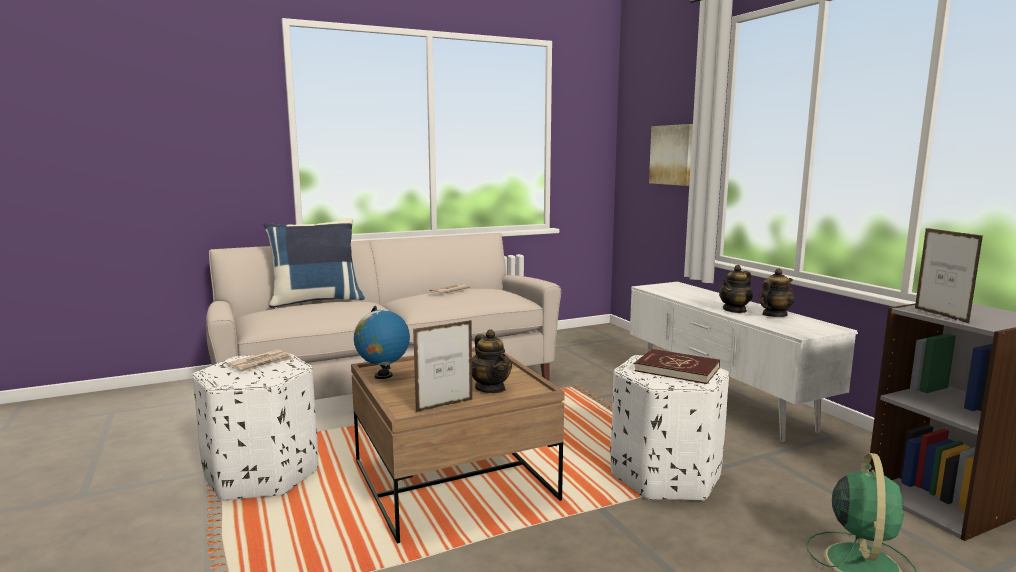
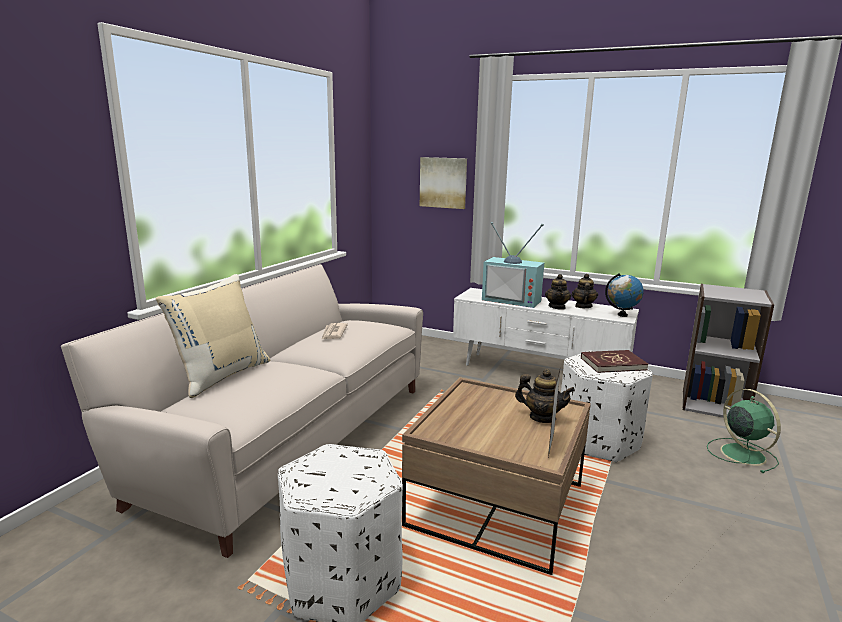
camera: 40 degrees left, 5 degrees up
(261, 363) = (337, 466): newspaper -> none
(316, 301) = (221, 375): blue pillow -> beige pillow
(383, 376) = (449, 436): globe -> globe (622, 315)
(696, 297) = (513, 300): none -> television
(940, 315) = (732, 297): picture frame -> none

